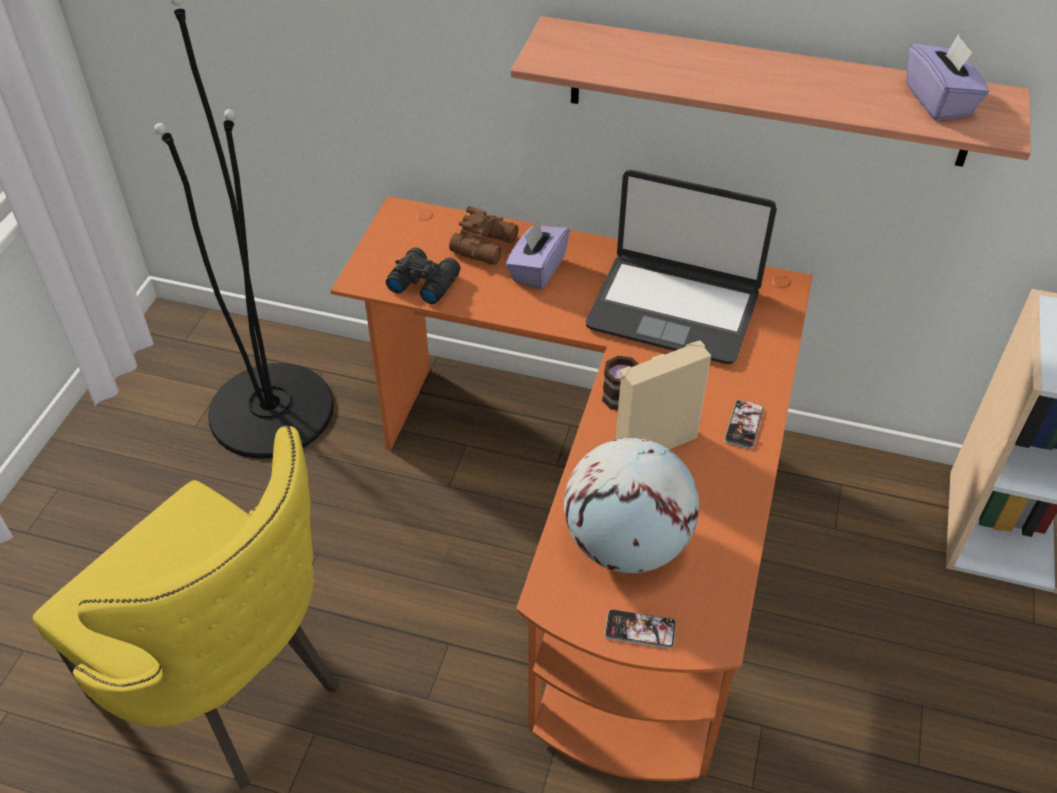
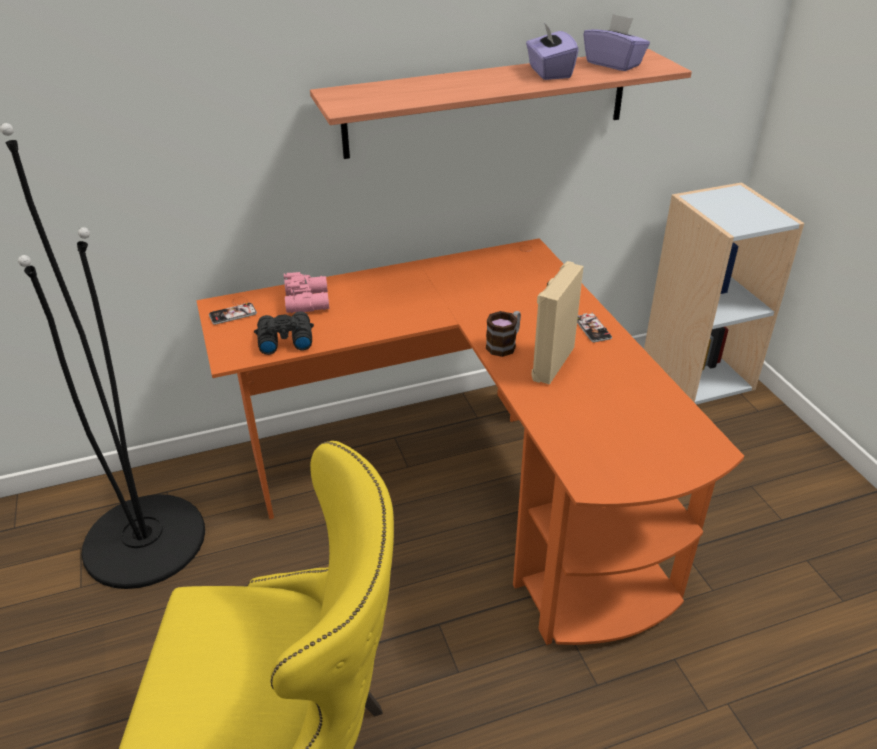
camera: 35 degrees left, 10 degrees down
(486, 245) = (309, 301): brown binoculars -> pink binoculars
(537, 270) = (362, 300): purple tissue box -> purple tissue box (549, 72)
(627, 543) = (601, 426): globe -> none
(640, 629) = (666, 469): phone -> phone (233, 314)
(674, 309) = (478, 286): laptop -> none

